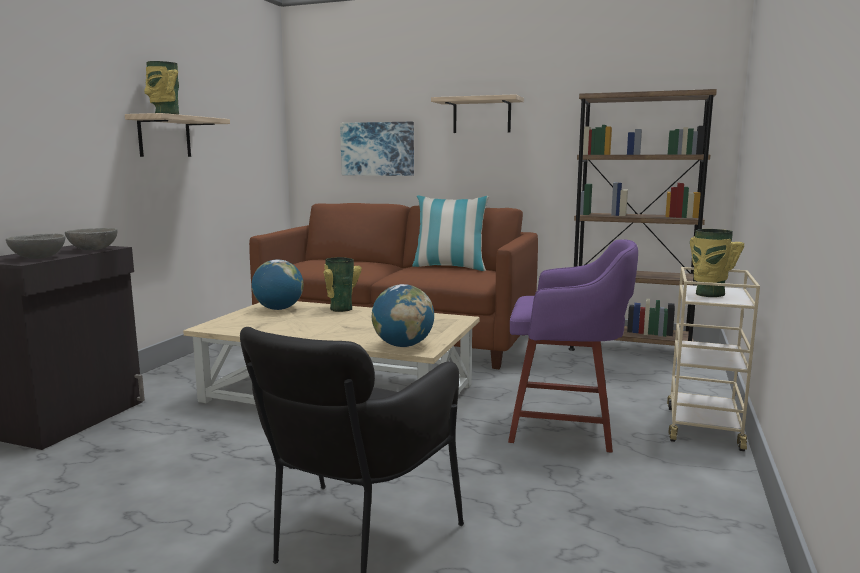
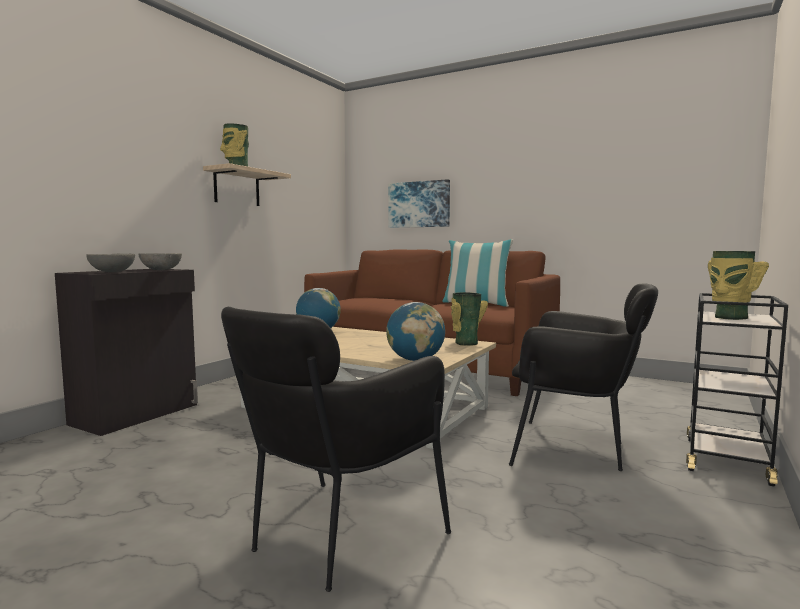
camera: 10 degrees right, 5 degrees down
(340, 308) = (371, 333): vase -> vase (465, 343)
(481, 115) = (509, 171): shelf -> none
(565, 427) = (575, 450): purple stool -> black armchair
(629, 348) = (650, 385): brown bookcase -> none
(702, 427) = (726, 460): beige cart -> black cart

